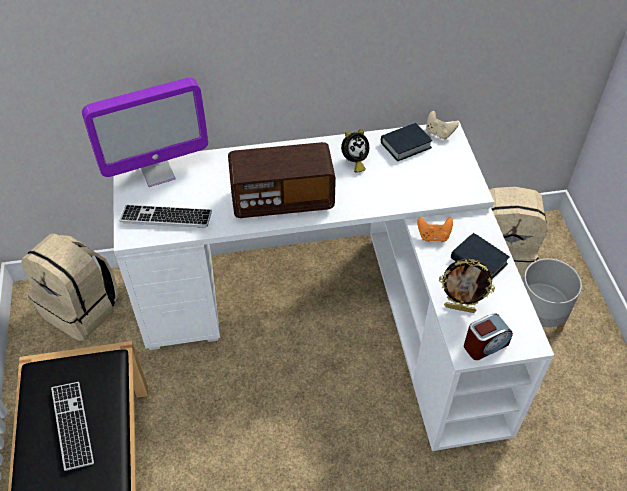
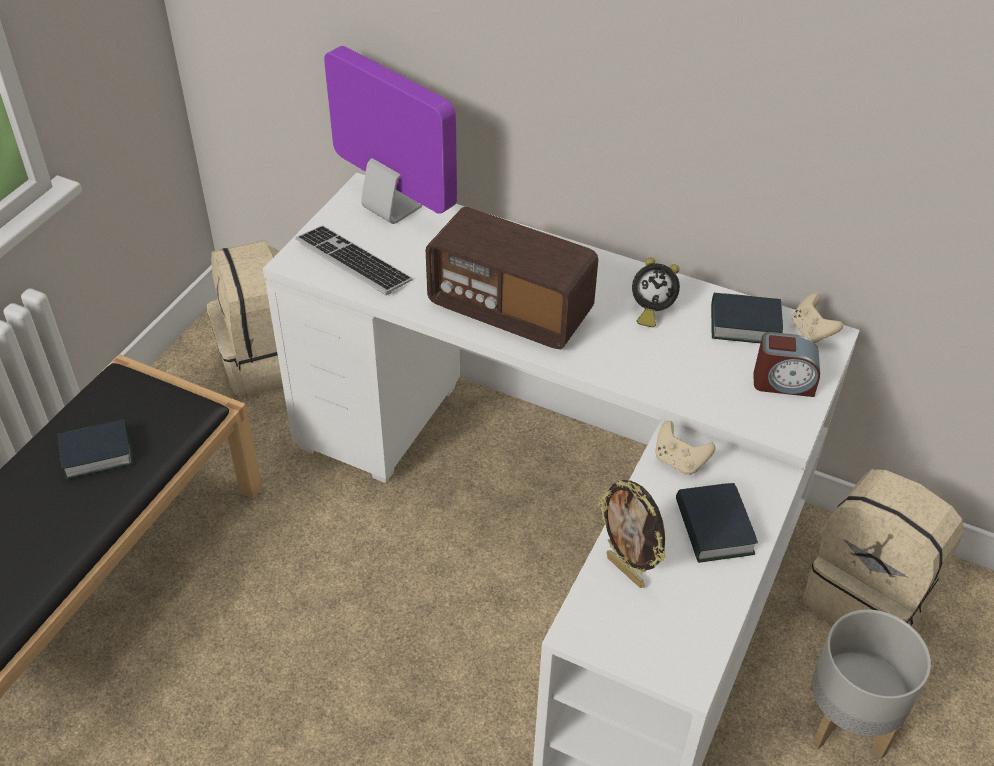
camera: 35 degrees right, 5 degrees down
(72, 426) = (97, 454): keyboard -> book
(157, 173) = (392, 208): monitor -> monitor turned 150 degrees counterclockwise
(433, 236) = (679, 461): orange game controller -> beige game controller
(485, 345) = (615, 638): alarm clock -> alarm clock (783, 382)

